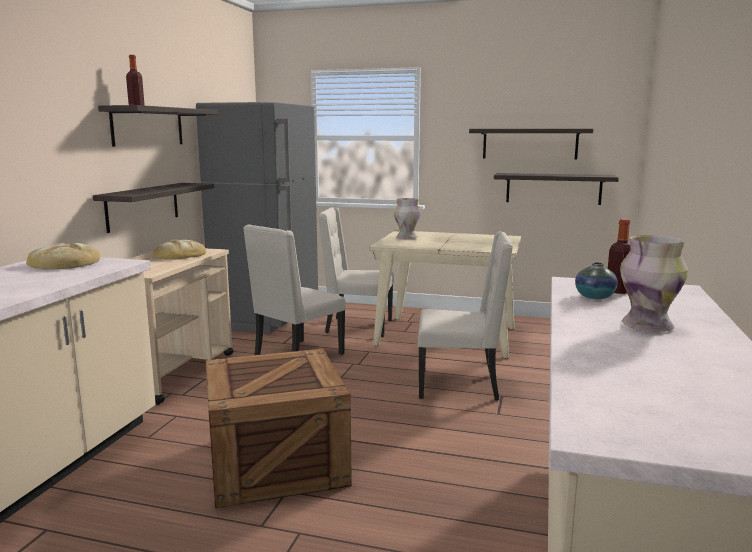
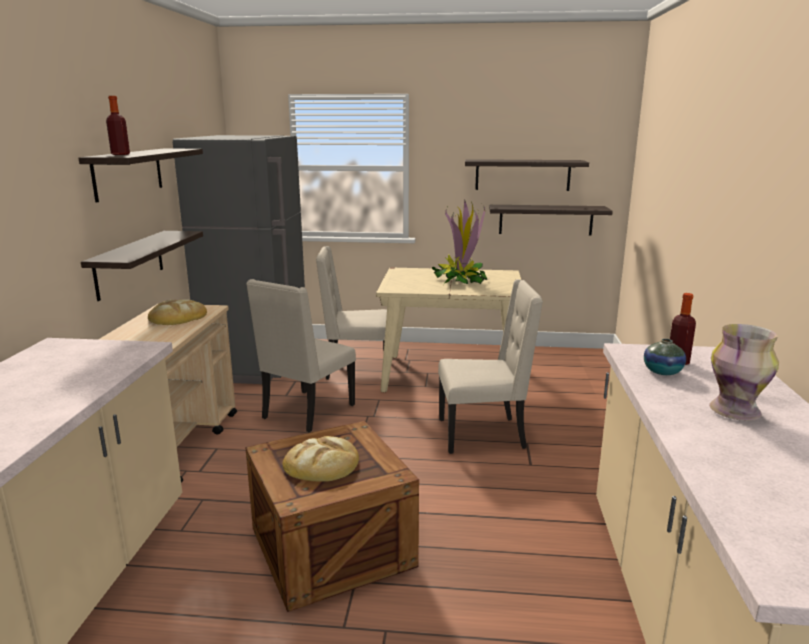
camera: 10 degrees left, 5 degrees up
(65, 263) = (74, 353): bread -> bread (322, 464)
(406, 238) = (407, 278): vase -> none
(457, 240) = (460, 280): none -> potted plant

